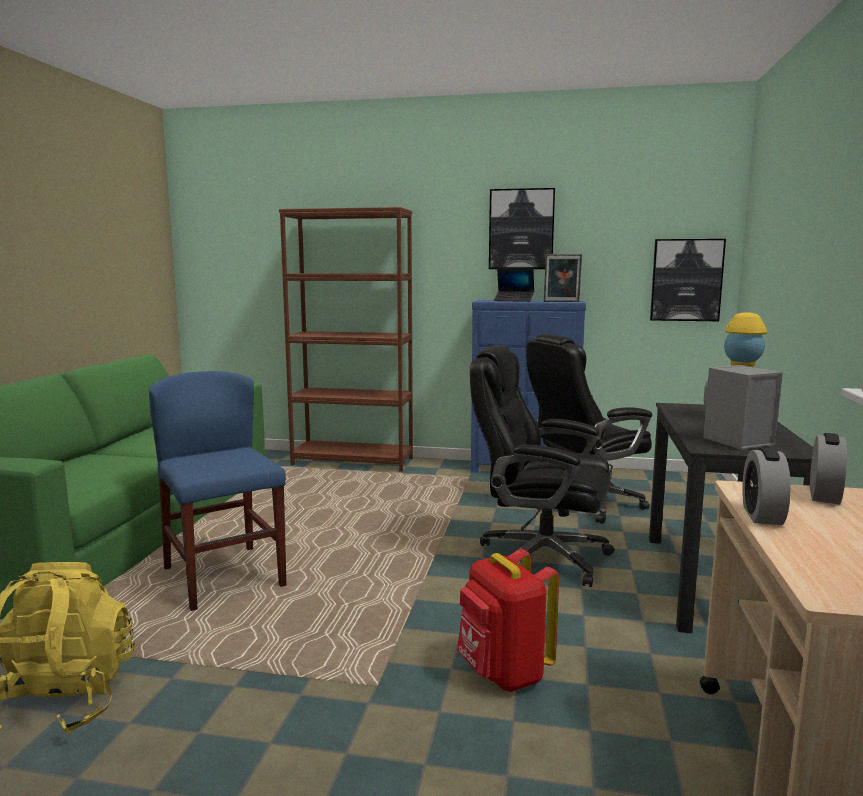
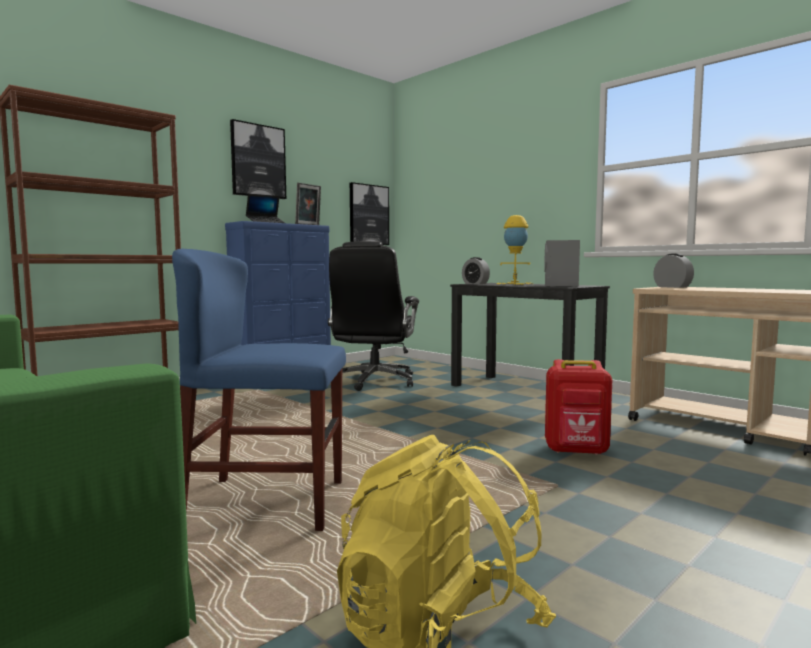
camera: 55 degrees left, 5 degrees down
(540, 557) = (433, 408): black office chair -> none
(762, 515) = (697, 289): alarm clock -> alarm clock (475, 283)

